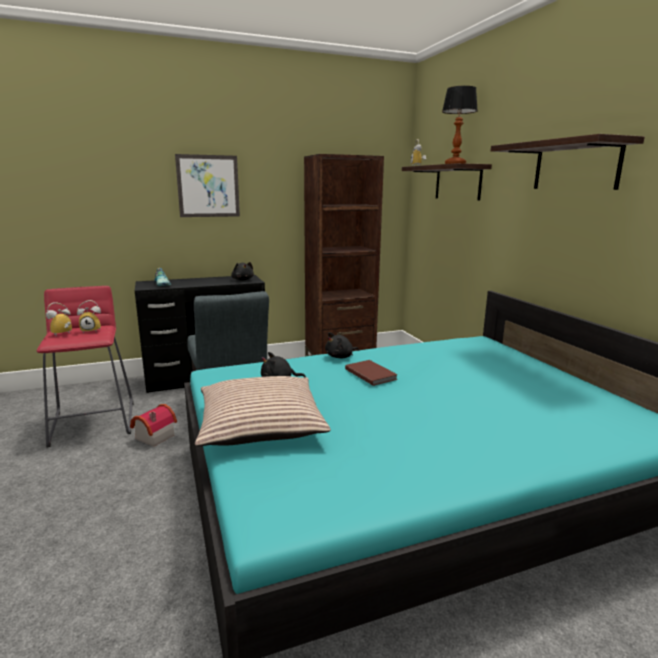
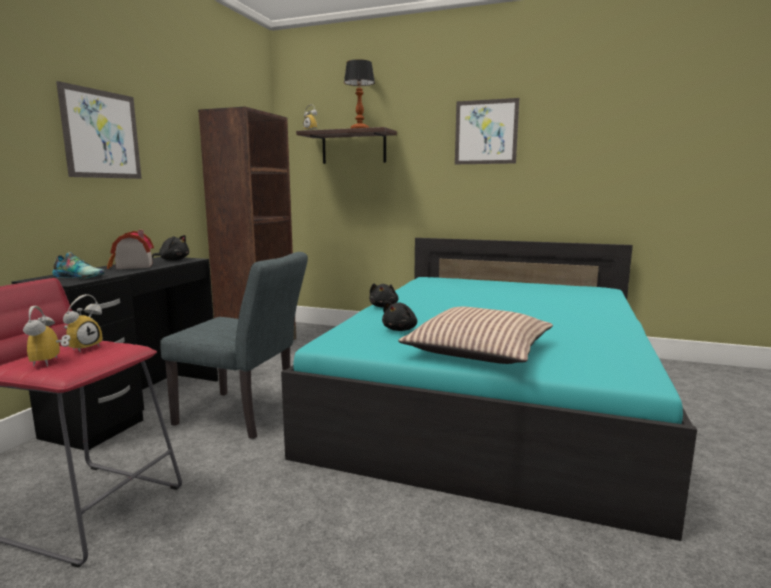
camera: 50 degrees left, 5 degrees down
(152, 437) = (217, 475): toy house -> toy house (131, 266)
(371, 374) = (438, 308): brown book -> none
(575, 166) = (486, 132): shelf -> picture

